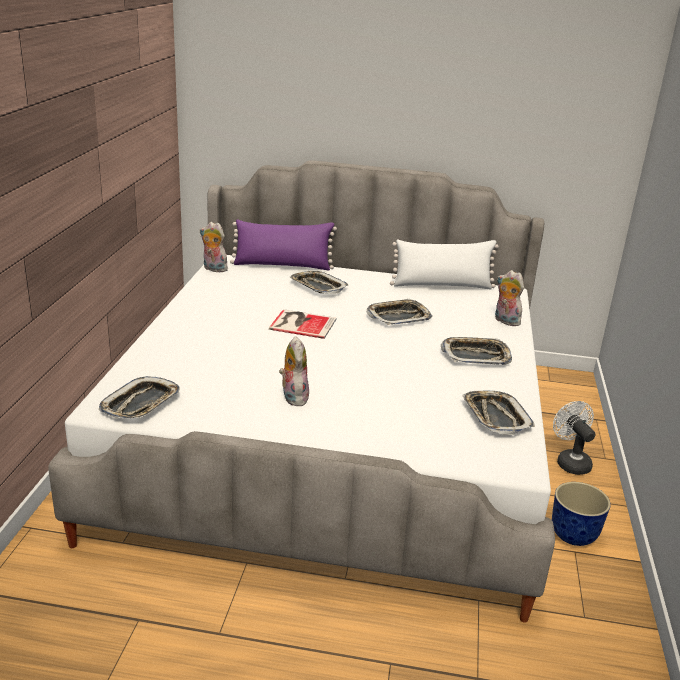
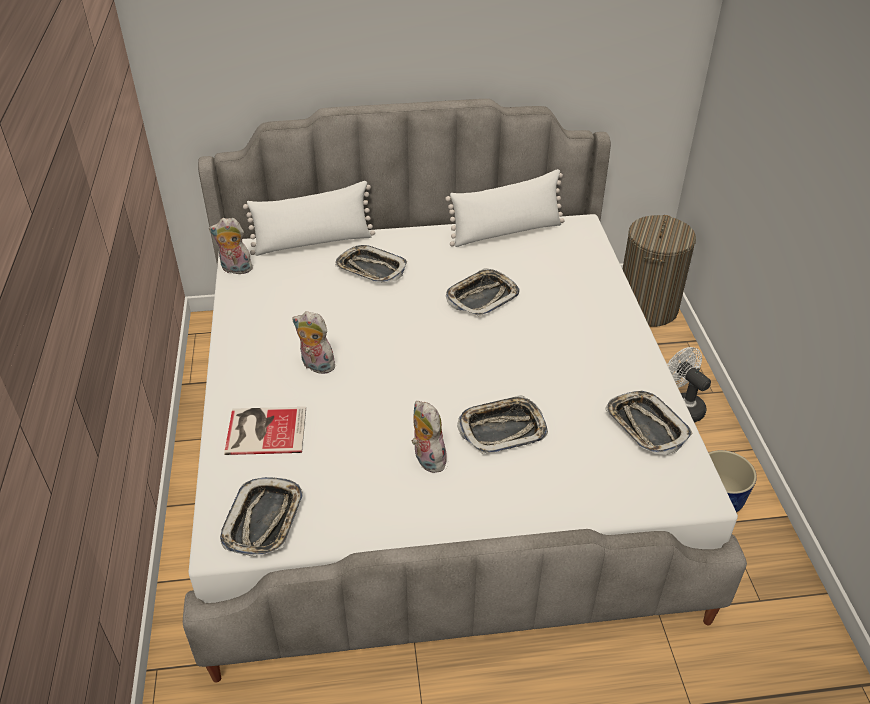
camera: 15 degrees left, 15 degrees up
(282, 265) = (313, 242): purple pillow -> white pillow
(301, 323) = (381, 337): book -> book (264, 430)
(476, 355) = (588, 337): tray -> tray (502, 429)
(505, 321) = (596, 274): plush toy -> plush toy (316, 366)
(568, 390) = (647, 307): none -> laundry basket

